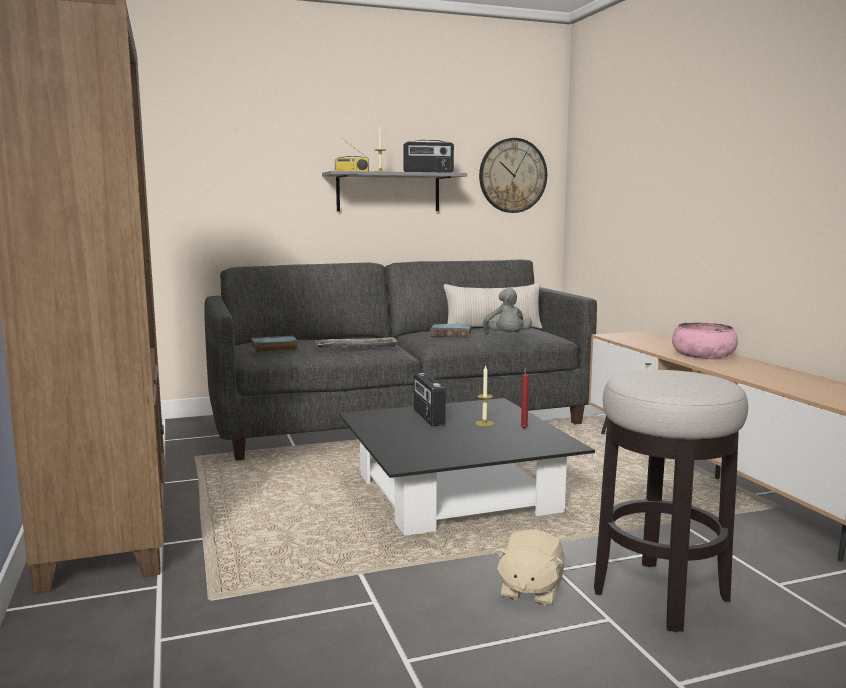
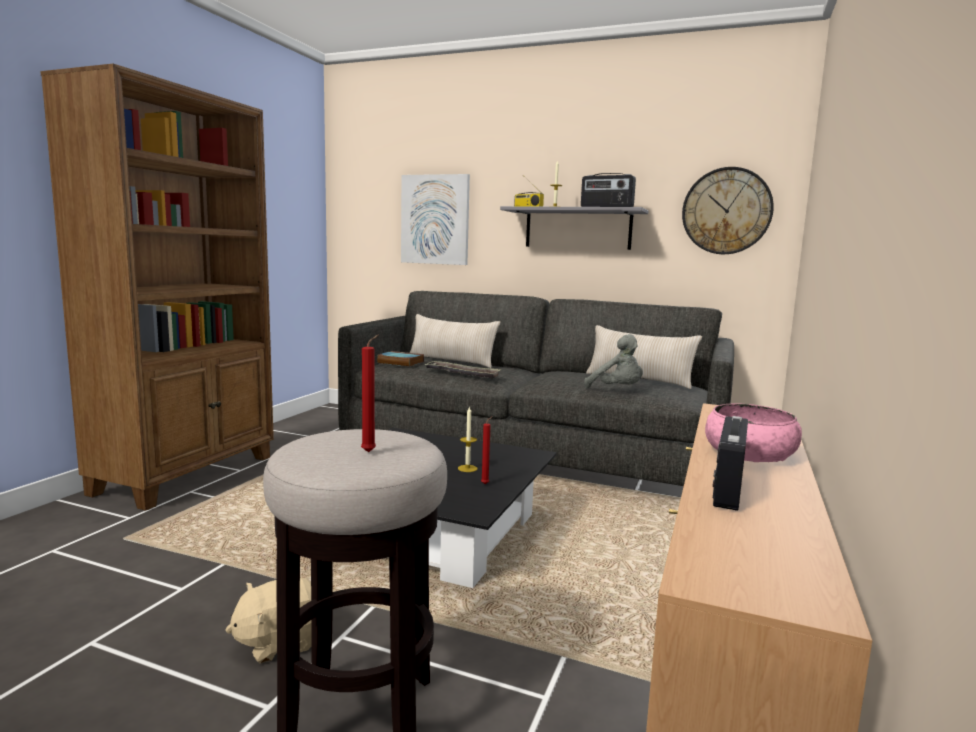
camera: 40 degrees right, 0 degrees up
(226, 184) = (435, 219): none -> picture
(305, 340) = (451, 361): none -> beige pillow
(428, 417) = (440, 449): radio -> radio (726, 490)
(452, 334) = (573, 378): book -> none
(507, 338) = (617, 390): grey plush toy -> grey plush toy turned 75 degrees counterclockwise
(695, 378) = (370, 451): none -> red candle

